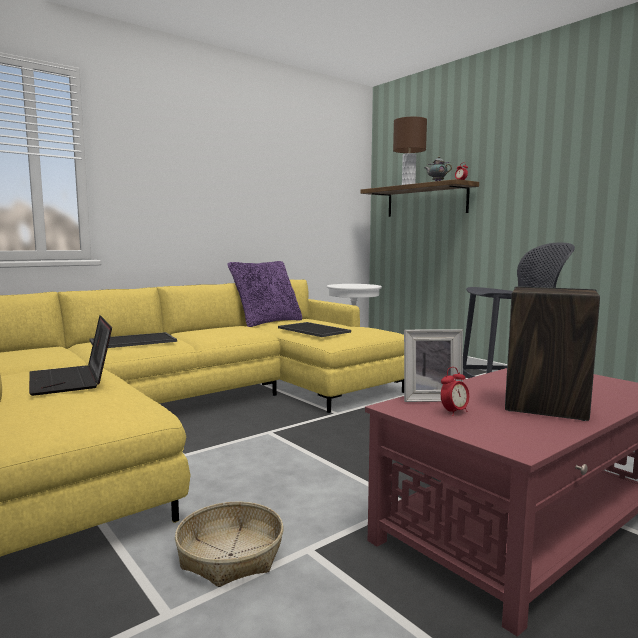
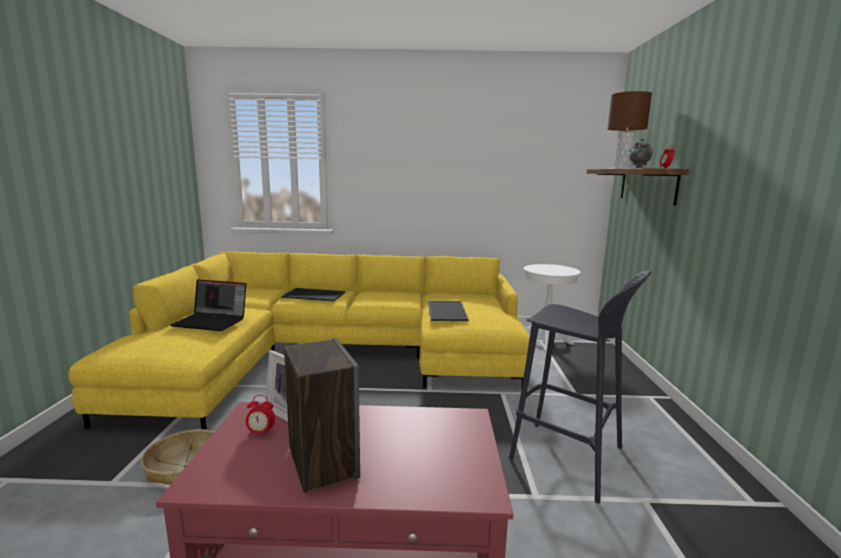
camera: 40 degrees right, 5 degrees up
(72, 380) = (212, 321): laptop -> laptop turned 90 degrees counterclockwise
(267, 322) = (447, 293): purple pillow -> none

